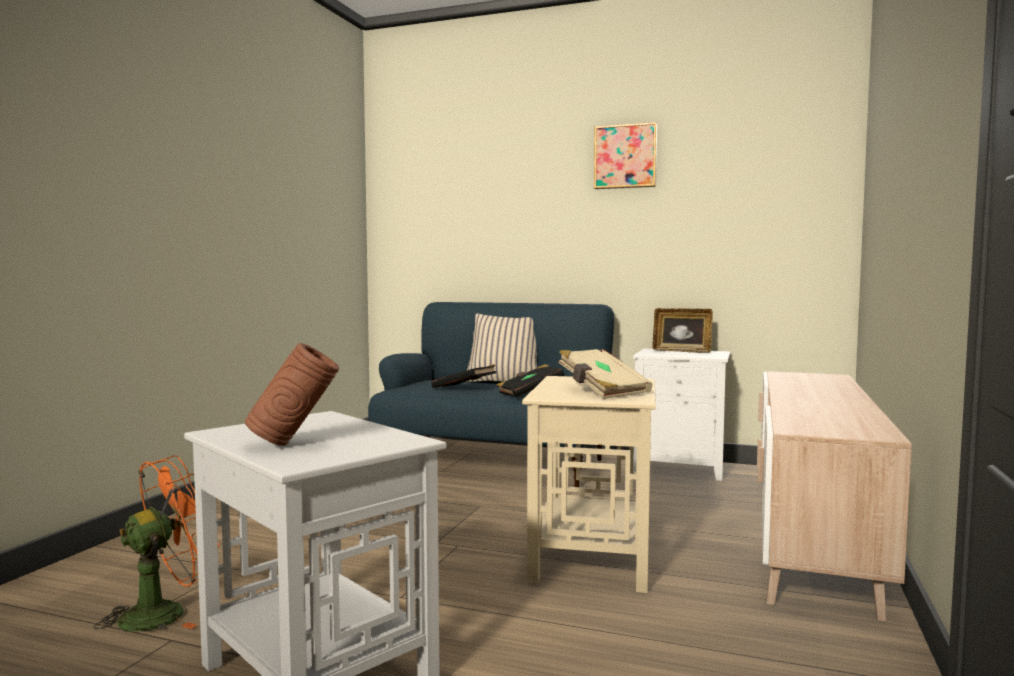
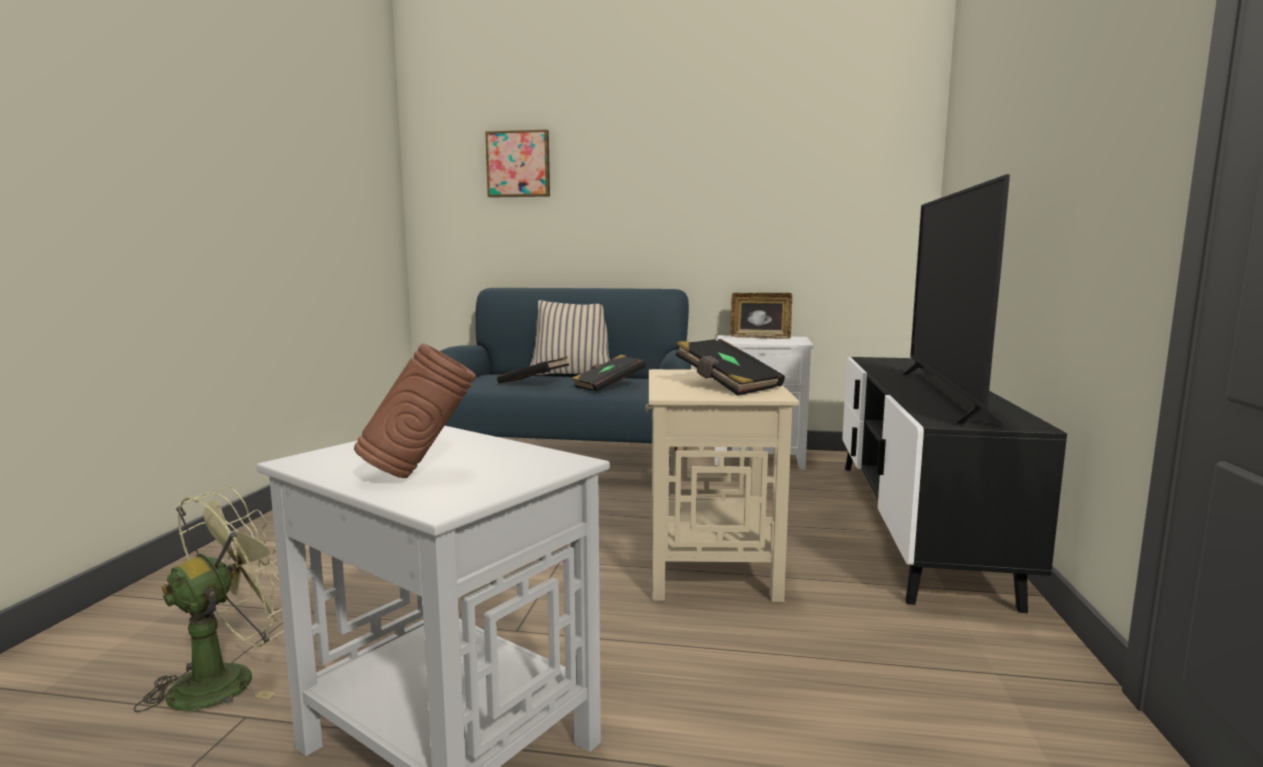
camera: 10 degrees left, 5 degrees up
(165, 612) = (228, 678): orange fan -> green fan
(602, 390) = (726, 386): beige book -> black book
(625, 157) = (699, 128): picture -> picture (519, 164)
(810, 534) = (914, 522): beige tv stand -> black tv stand
(823, 407) = (943, 395): none -> television

